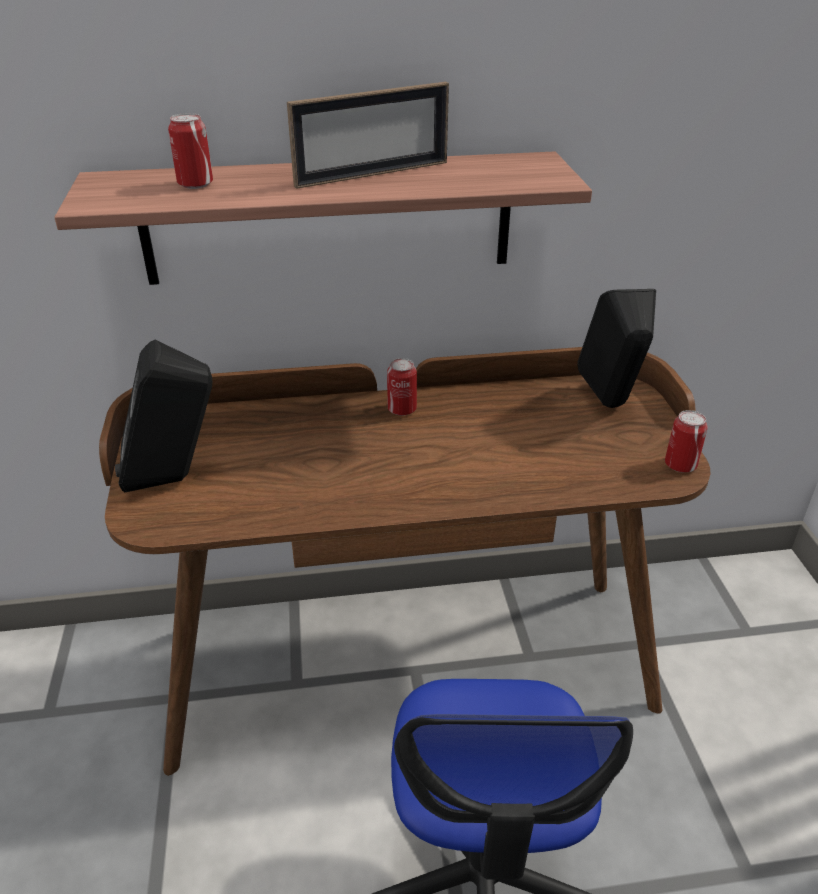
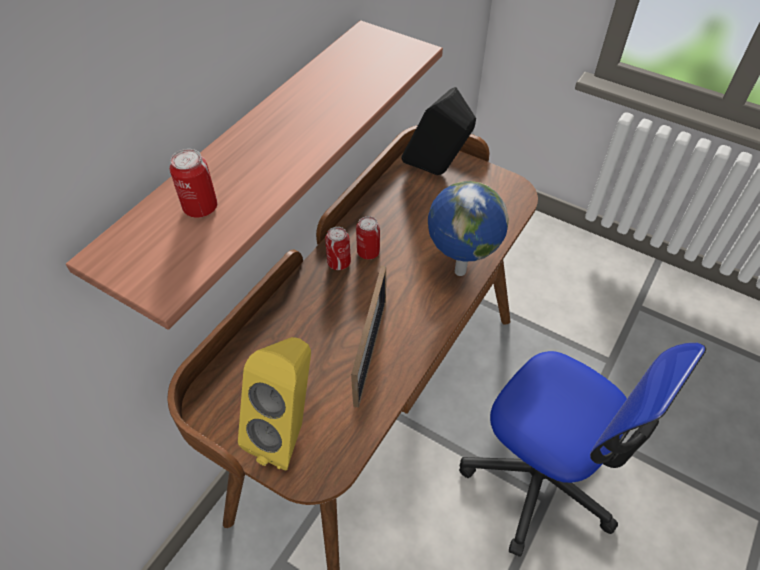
camera: 50 degrees left, 15 degrees up
(175, 480) = (288, 431): black speaker -> yellow speaker
(373, 174) = (300, 113): picture frame -> picture frame (370, 351)
(496, 486) = (458, 271): none -> globe
(680, 465) = (513, 187): can -> can (368, 252)

